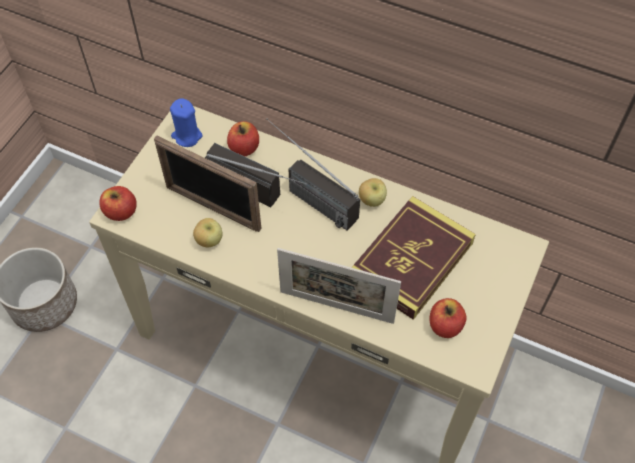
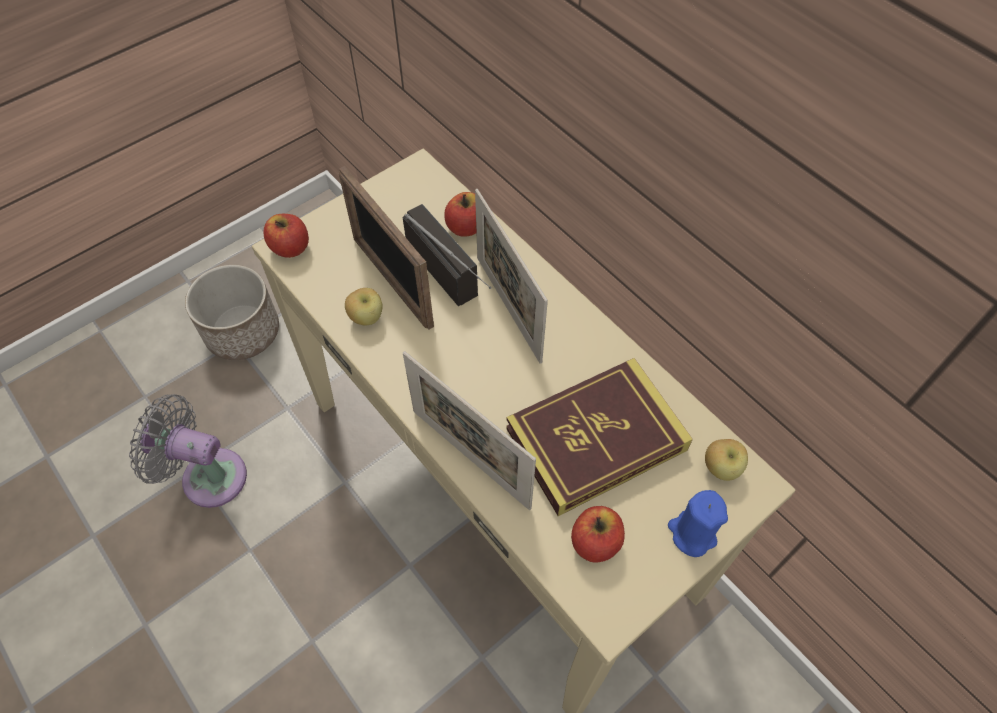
camera: 25 degrees right, 0 degrees up
(80, 428) = (208, 475): none -> grey fan
(187, 136) = (410, 190): blue candle -> blue candle (692, 533)
(306, 195) = (508, 308): radio -> picture frame
(372, 200) = (585, 345): apple -> apple (721, 468)

